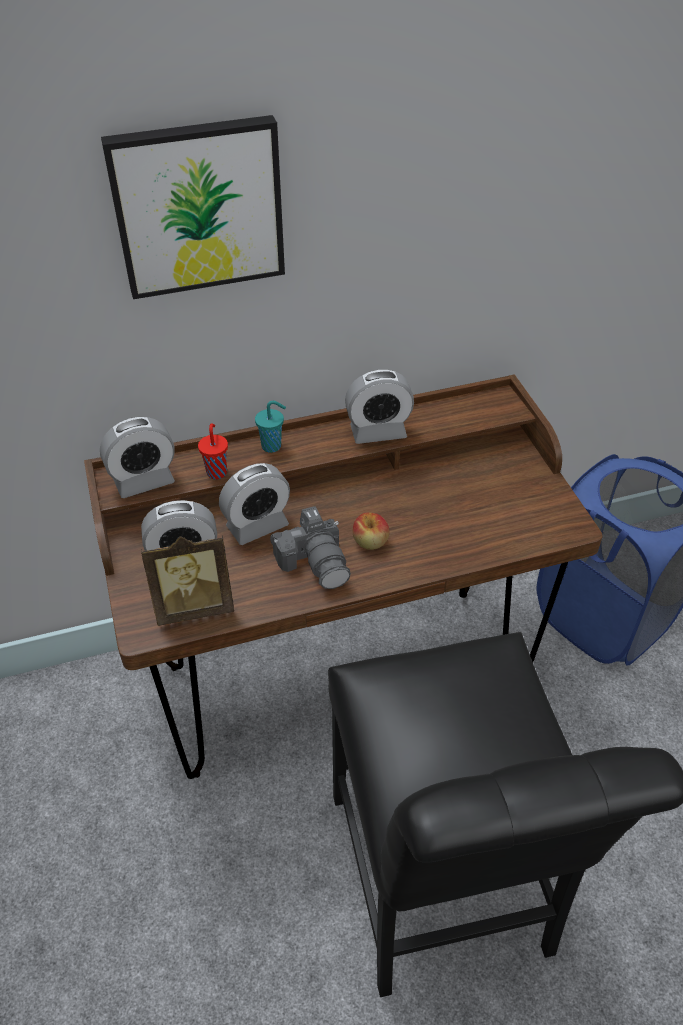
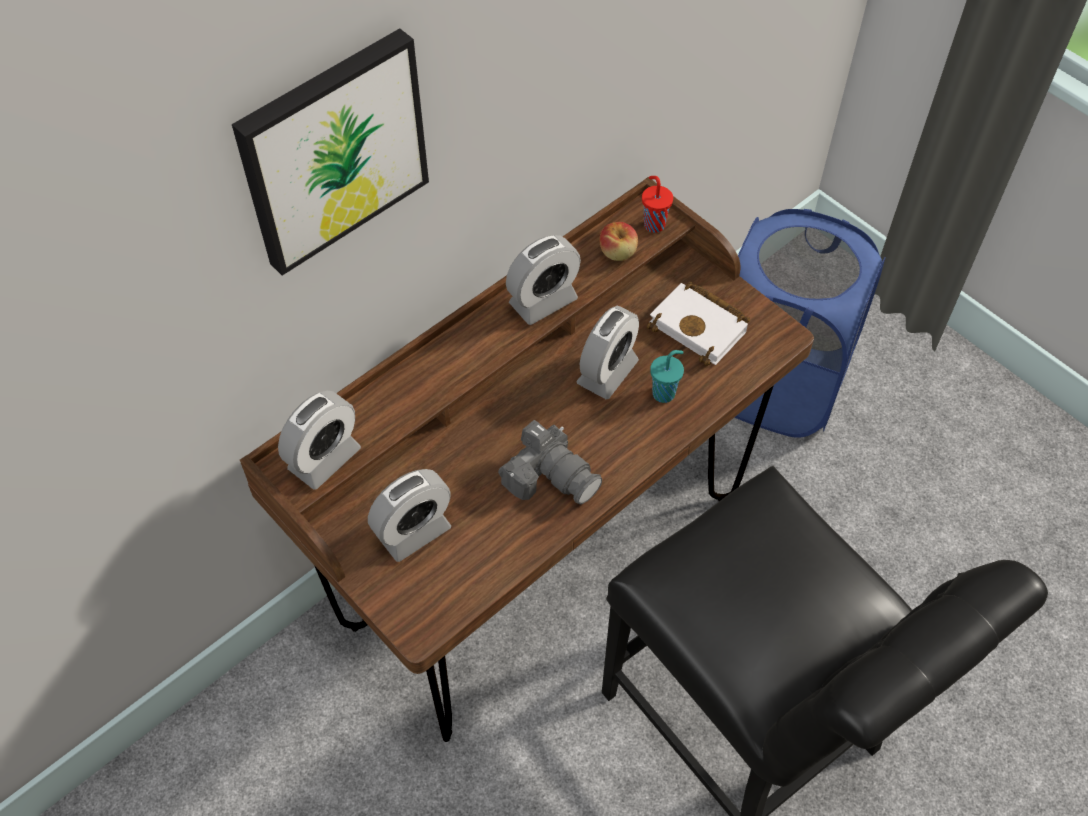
camera: 25 degrees left, 10 degrees up
(194, 607) = (456, 579): picture frame -> none
(217, 471) = (398, 416): red cup -> red cup (653, 224)
(257, 526) = (465, 459): alarm clock -> alarm clock (607, 372)
(272, 446) = (439, 361): turquoise cup -> turquoise cup (664, 393)
(370, 542) = (594, 431): apple -> apple (618, 252)
(505, 498) = (701, 327): none -> white book

